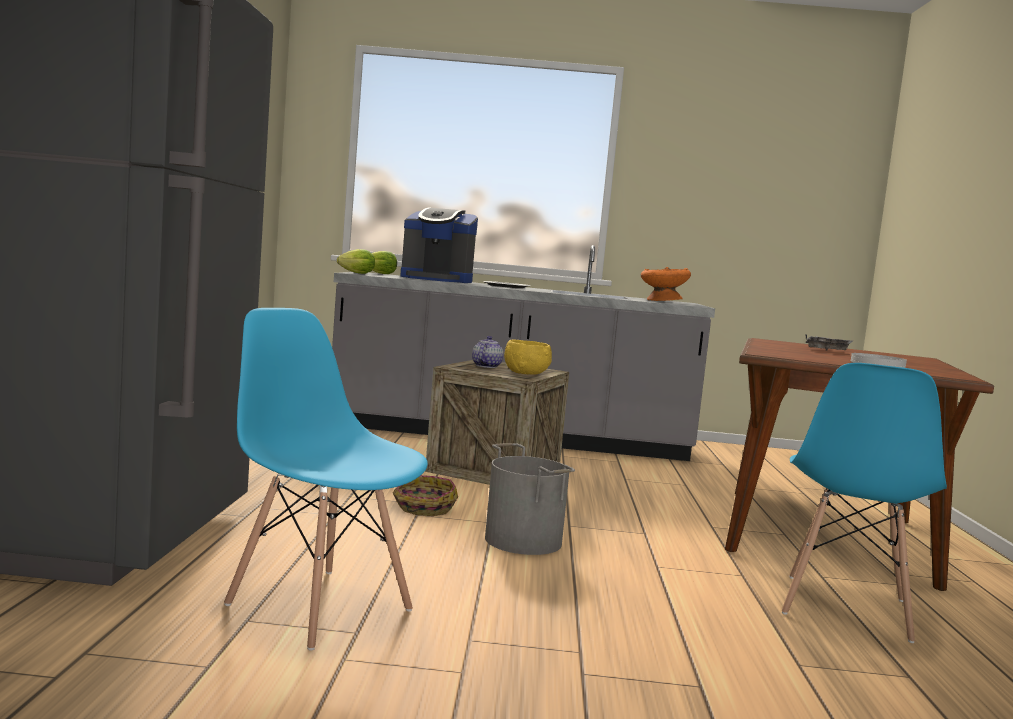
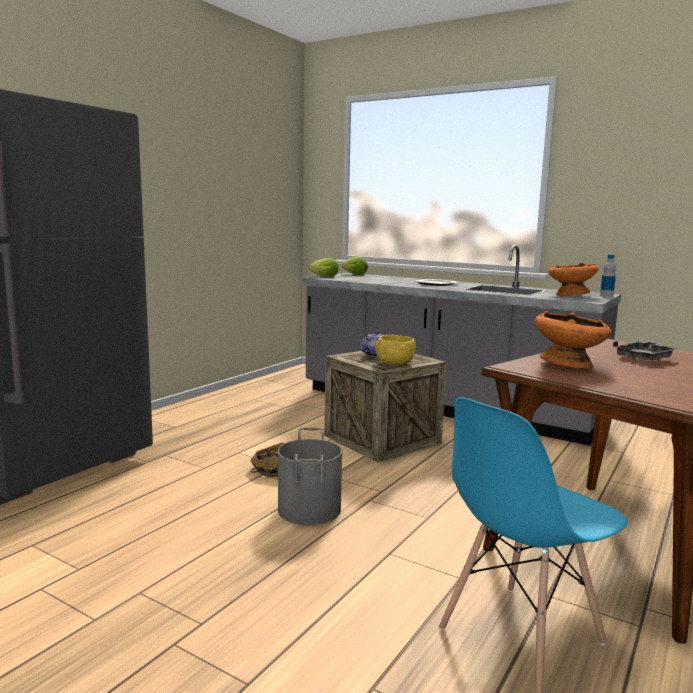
camera: 30 degrees right, 5 degrees up
(319, 606) = (87, 542): blue chair -> none
(436, 280) = (387, 279): coffee machine -> none
(691, 303) = (606, 295): none -> bottle
(794, 353) = (568, 364): none -> orange bowl
(877, 364) = (637, 383): white plate -> none

